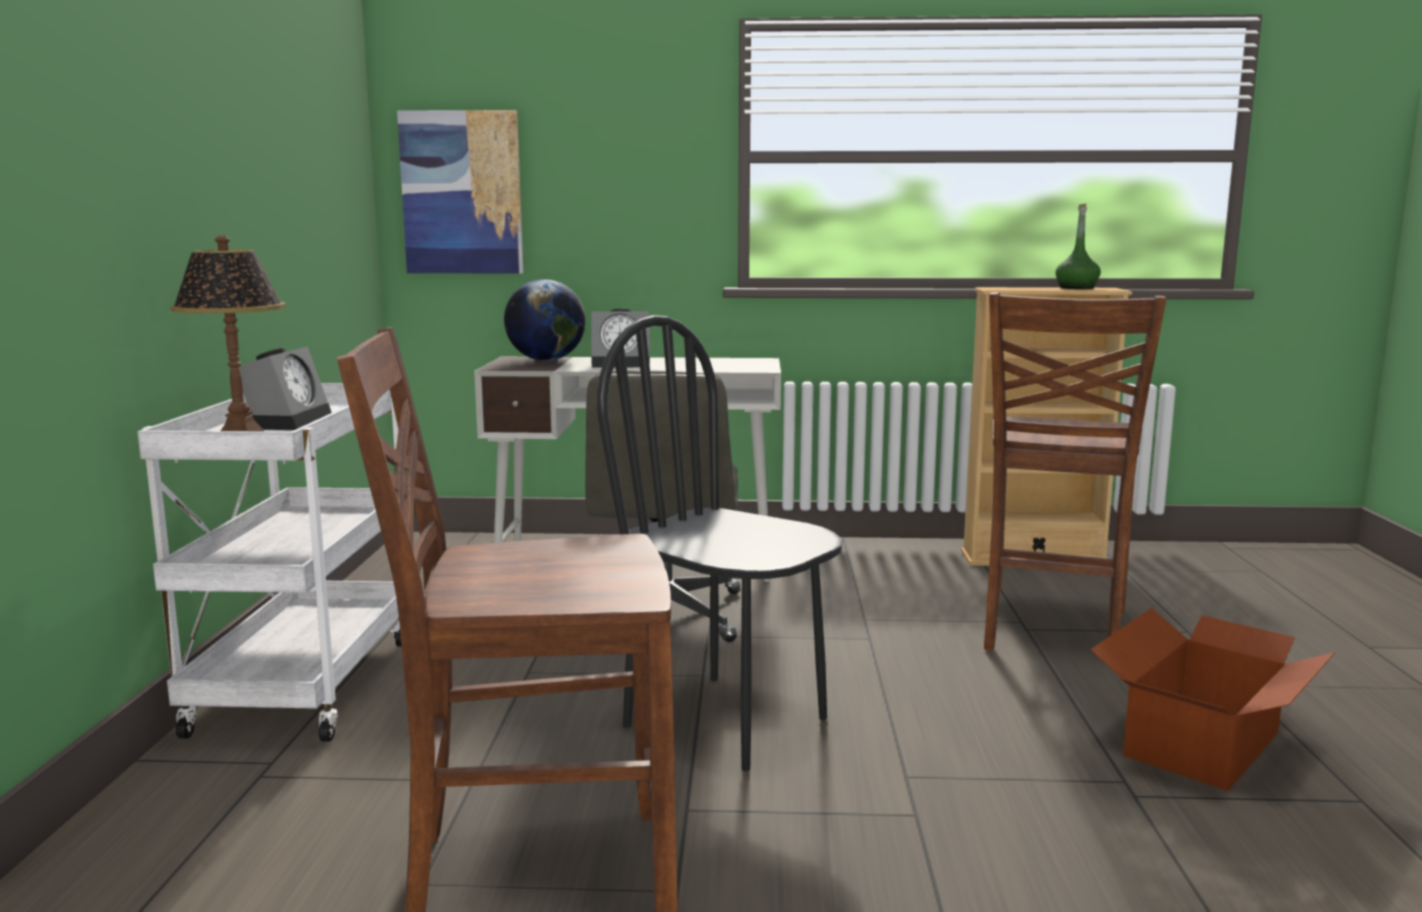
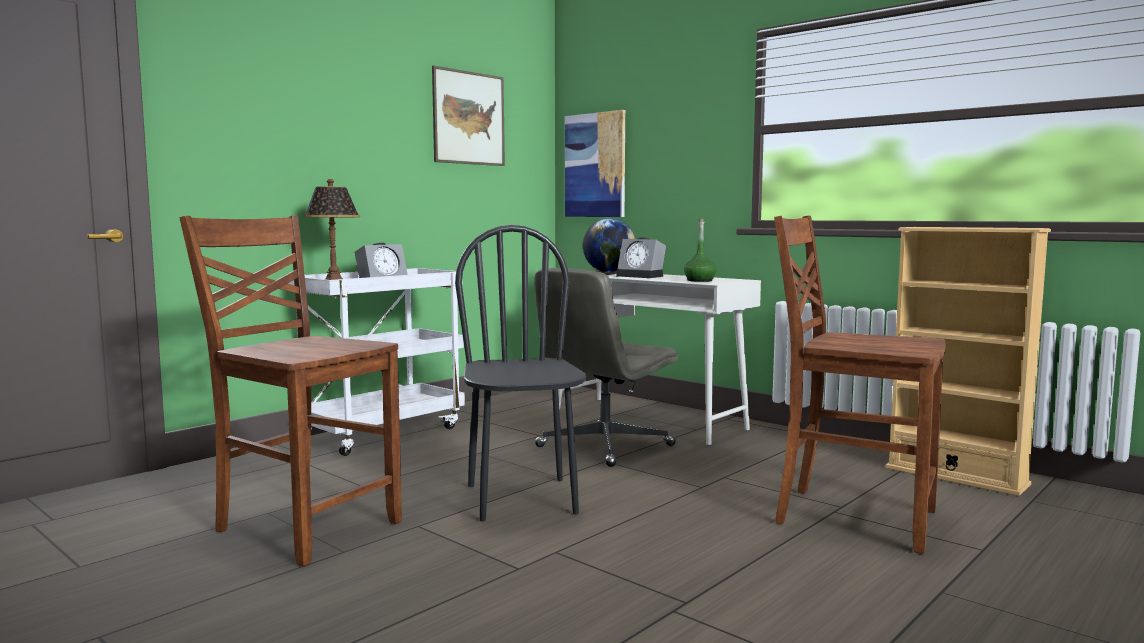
camera: 40 degrees right, 5 degrees down
(296, 110) = (469, 118): none -> picture
(1050, 630) = (852, 517): brown chair -> brown chair turned 60 degrees clockwise
(1076, 288) = (996, 227): green bottle -> green bottle (699, 280)
(1204, 744) = (803, 608): cardboard box -> none

